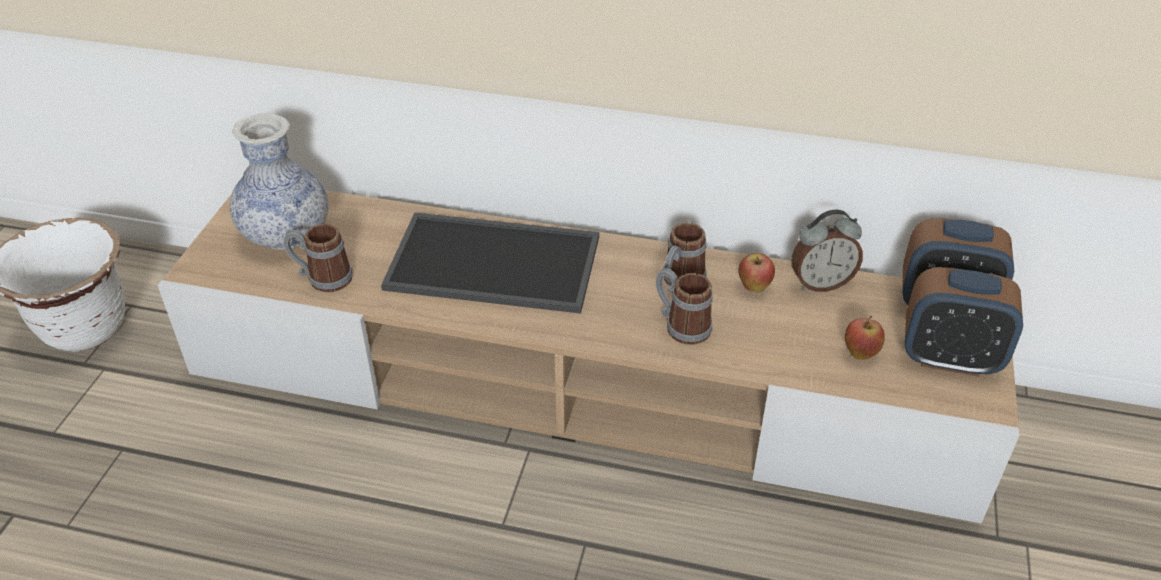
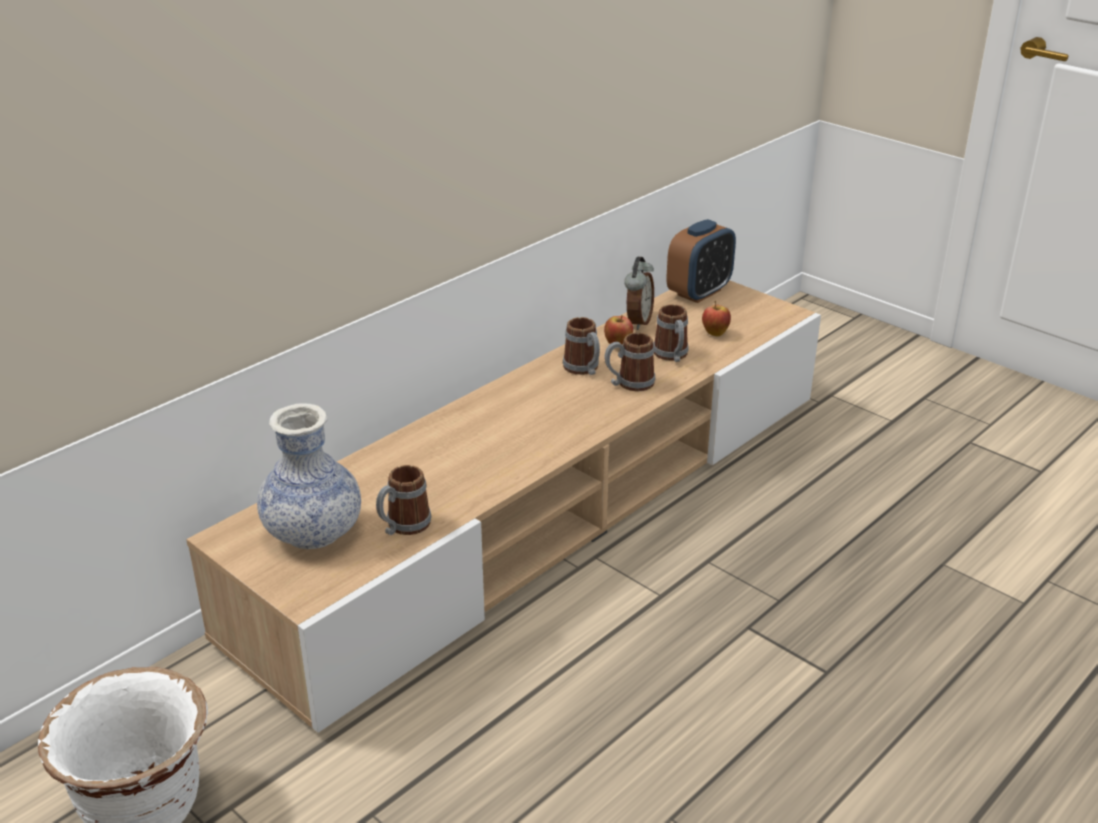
camera: 60 degrees left, 10 degrees down
(490, 265) = (478, 440): tray -> none
(772, 337) = (672, 356): none -> mug
(949, 358) = (745, 309): alarm clock -> none

